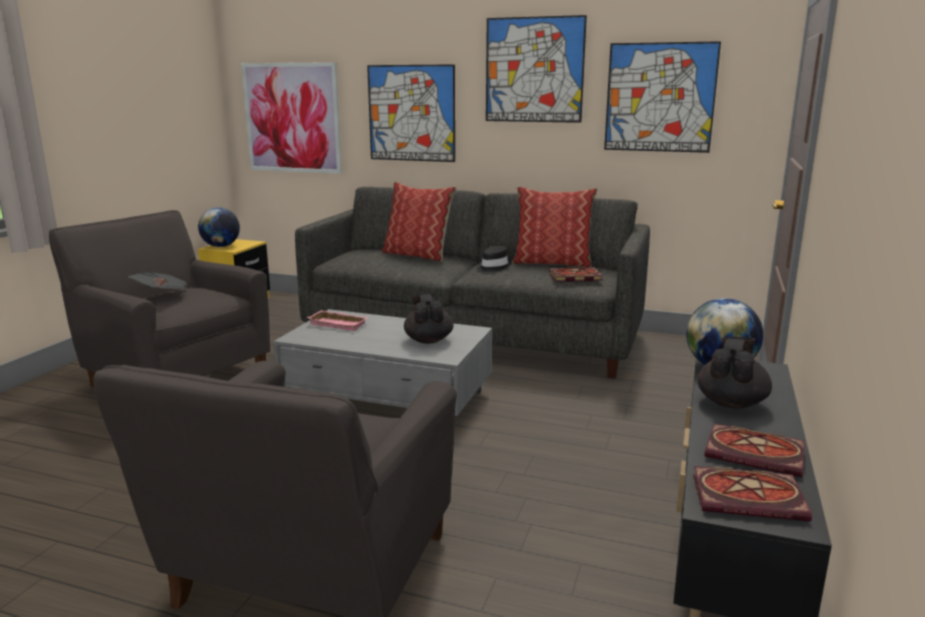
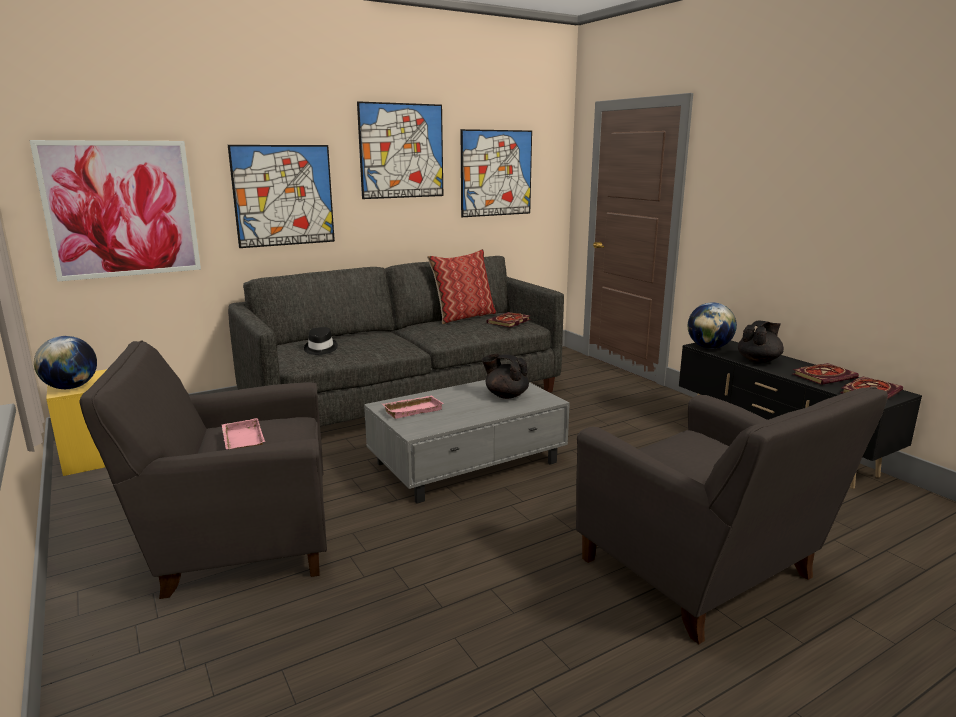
camera: 50 degrees left, 0 degrees up
(163, 296) = (241, 441): newspaper -> pink tray
(418, 255) = (347, 337): pillow -> none
(493, 267) = (439, 329): black hat -> black hat (320, 349)
(731, 402) = (759, 360): black teapot -> black teapot turned 75 degrees clockwise

